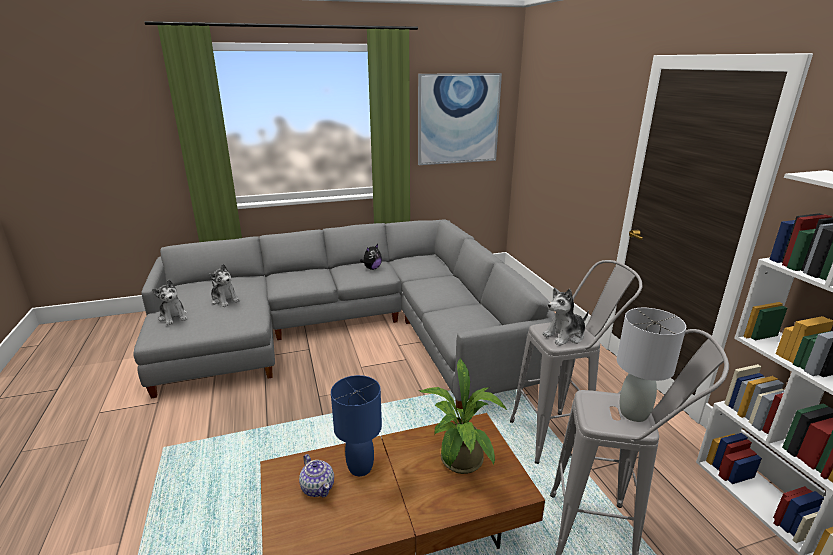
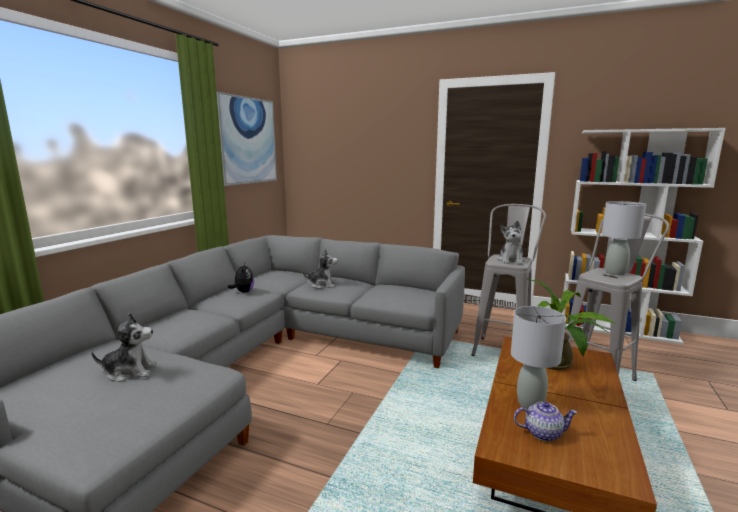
camera: 50 degrees left, 10 degrees down
(173, 317) = (79, 422): plush toy -> plush toy (322, 285)
(360, 468) = (530, 404): blue table lamp -> grey table lamp

